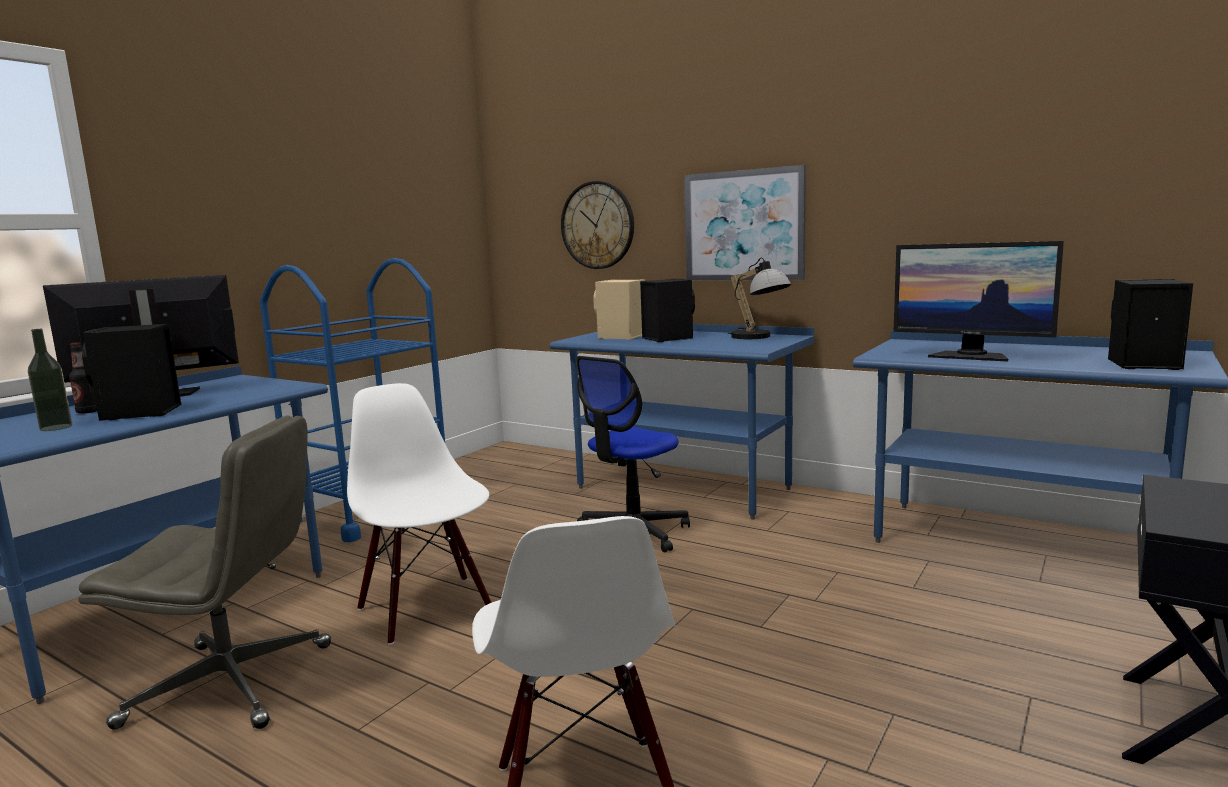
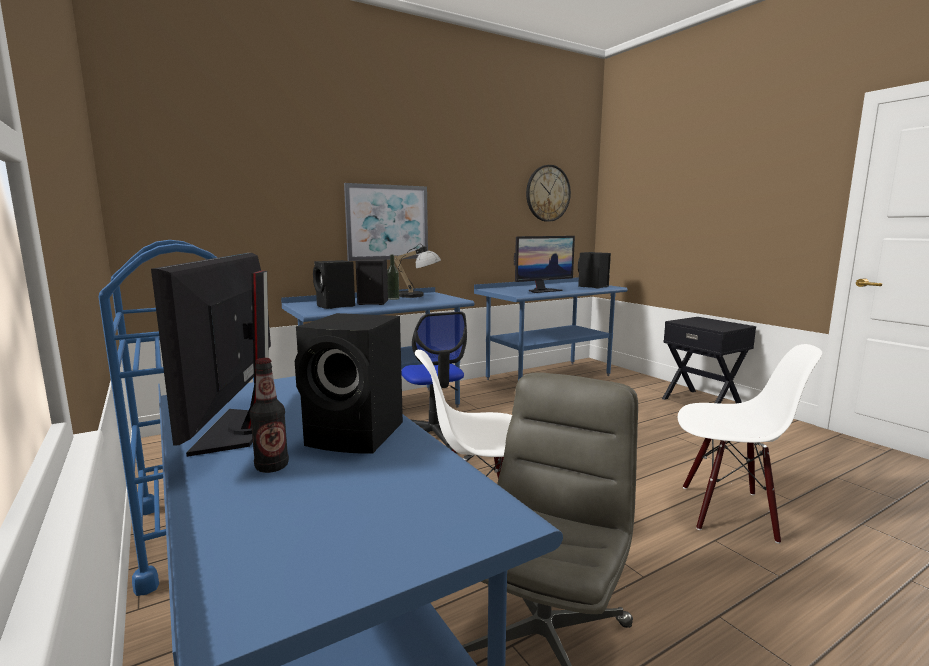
camera: 65 degrees left, 0 degrees up
(56, 427) = (373, 478): bottle -> bottle (393, 298)
(597, 225) = (260, 216): wall clock -> wall clock (547, 193)
(620, 337) = (335, 306): beige speaker -> black speaker

